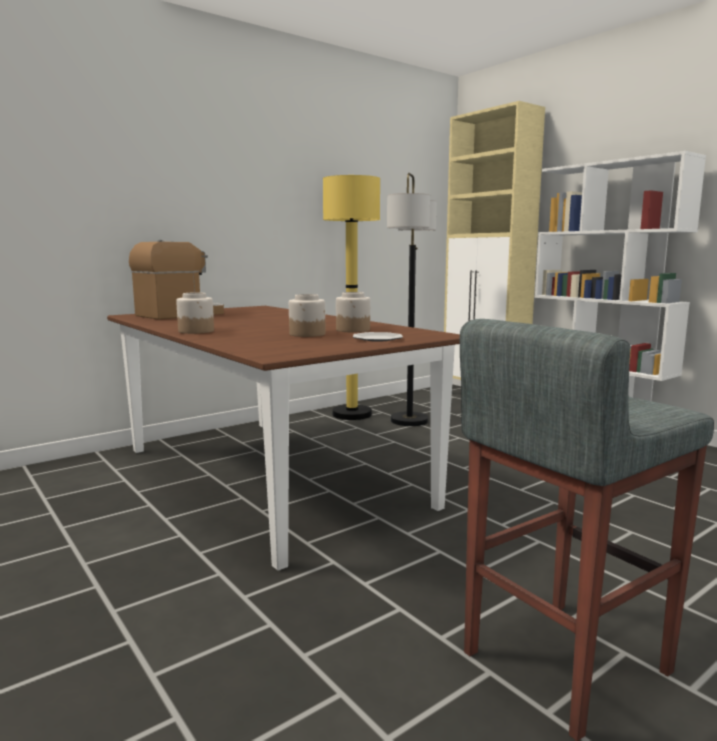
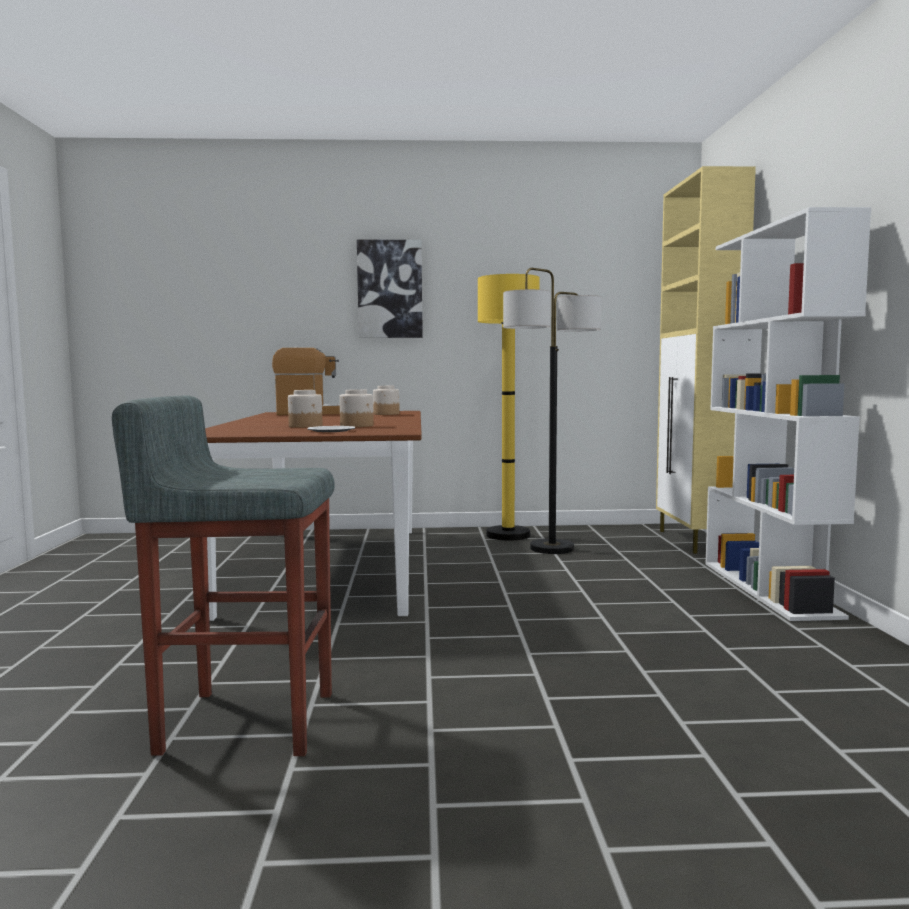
camera: 35 degrees right, 5 degrees down
(196, 331) = (251, 421): jar -> jar (386, 414)
(230, 180) = (390, 289): none -> picture

